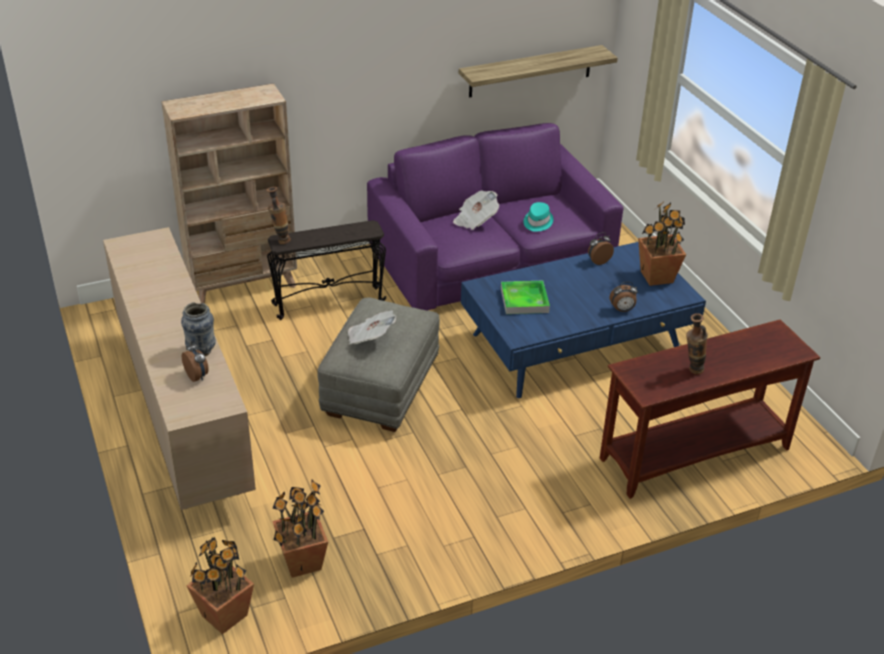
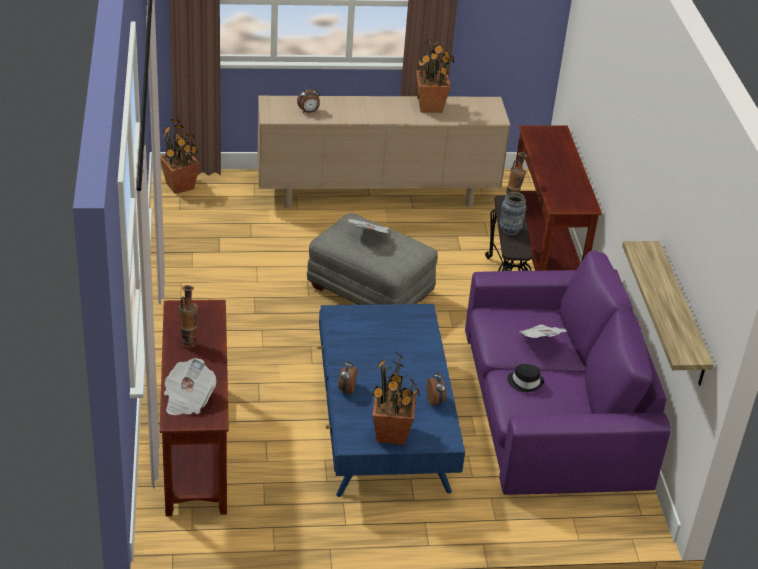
camera: 105 degrees right, 0 degrees up
(201, 351) = (336, 116): vase -> vase (510, 231)
(243, 286) = (545, 247): beige bookcase -> brown console table
(301, 562) = (205, 221): potted plant -> potted plant (430, 107)
(524, 300) = (388, 332): tray -> none
(537, 222) = (525, 382): turquoise hat -> black hat
(767, 351) = (187, 399): none -> newspaper

